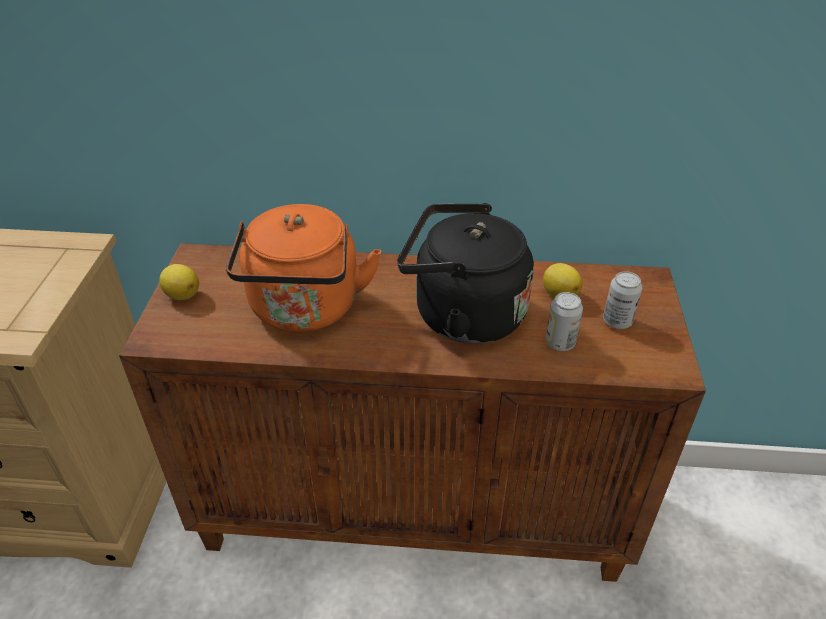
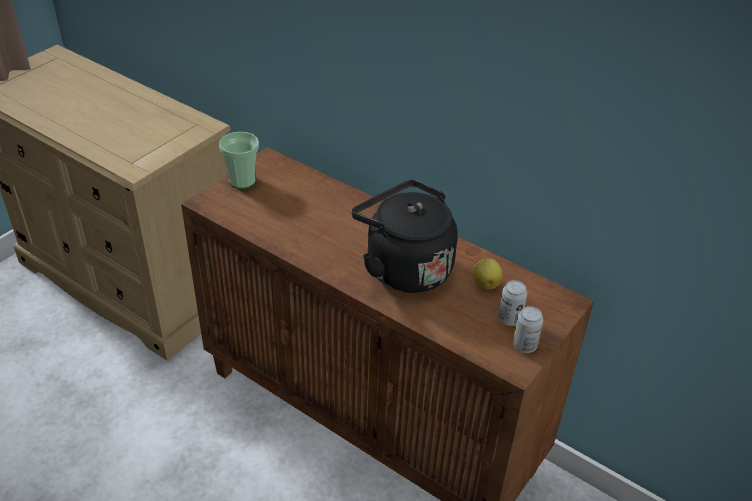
camera: 30 degrees right, 0 degrees up
(182, 294) = (242, 181): lemon -> cup
(305, 310) = (306, 222): orange kettle -> none
(560, 343) = (453, 314): can -> can (524, 345)

